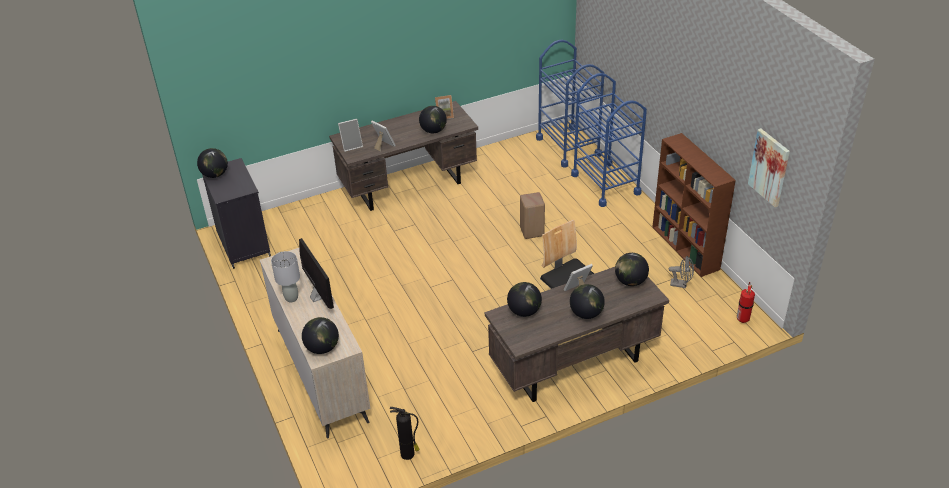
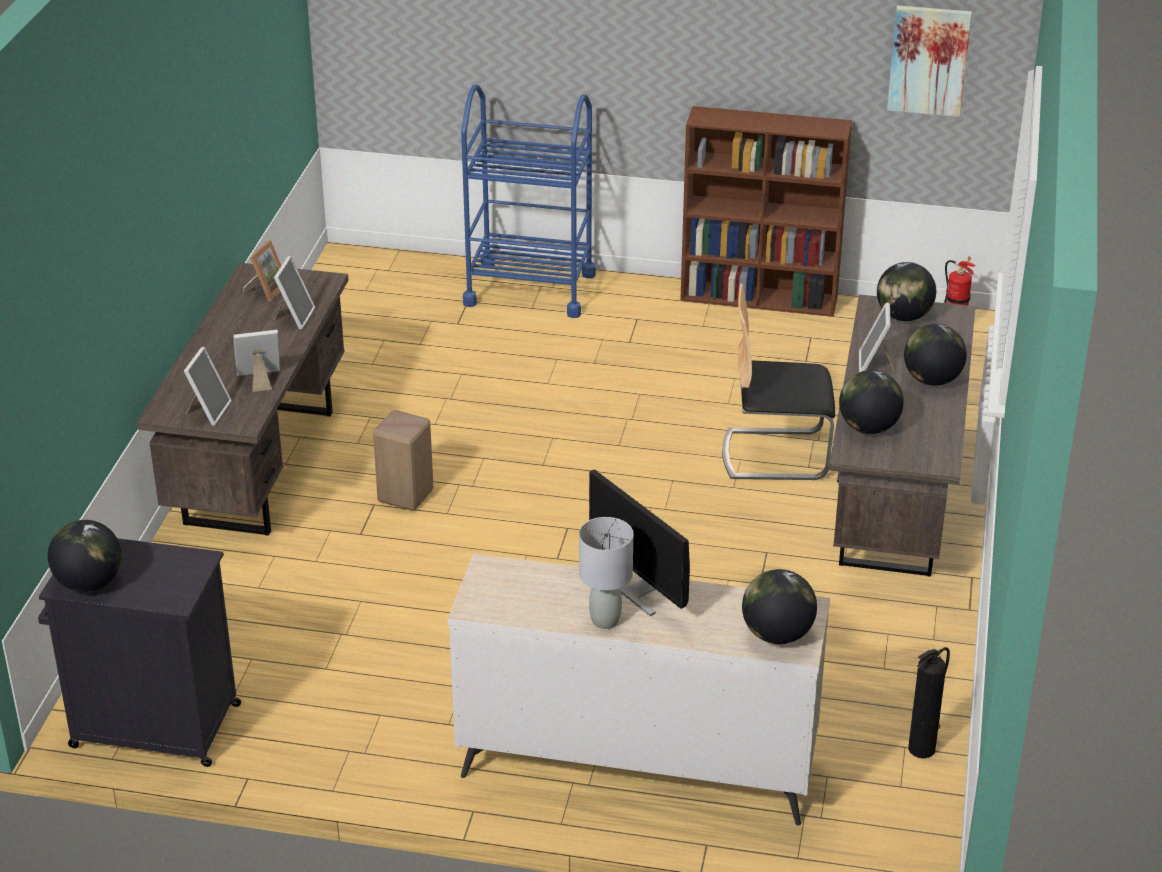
camera: 55 degrees left, 5 degrees down
(319, 297) = (638, 590): monitor -> monitor turned 135 degrees counterclockwise
(433, 131) = (294, 317): globe -> picture frame
(531, 232) = (552, 403): beige stool -> beige stool (406, 497)
(568, 147) = (391, 276): blue cart -> none
(681, 284) = (830, 338): grey fan -> none

